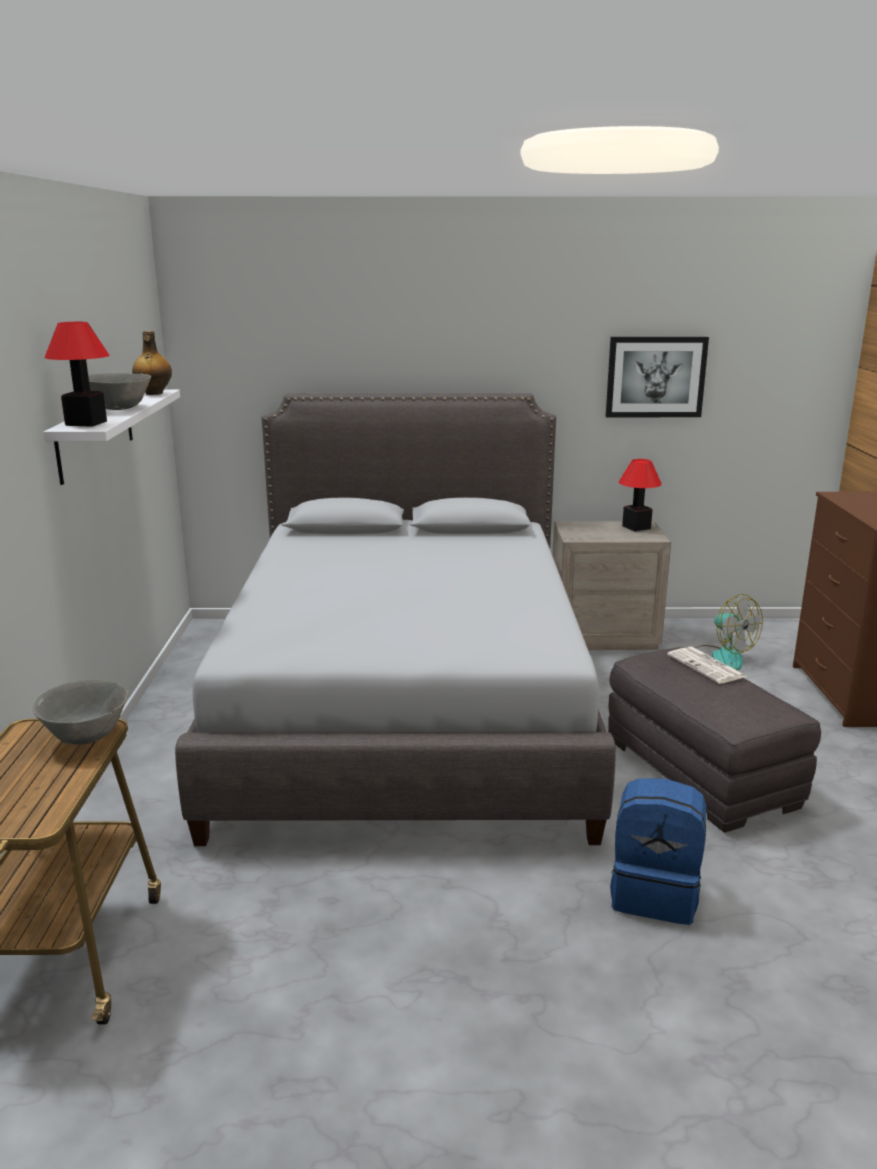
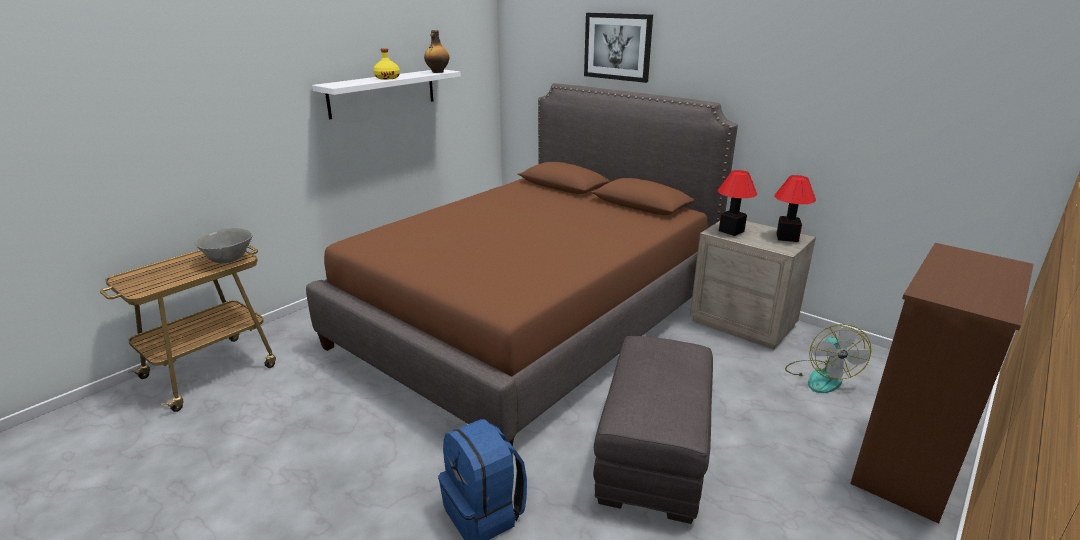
camera: 40 degrees right, 5 degrees up
(86, 423) = (343, 83): table lamp -> table lamp (731, 231)
(119, 409) = (387, 78): grey bowl -> yellow bottle
(406, 708) = (531, 320): grey bed -> brown bed
(655, 377) = (841, 100): picture -> picture (617, 46)
(707, 666) = (684, 367): newspaper -> none

